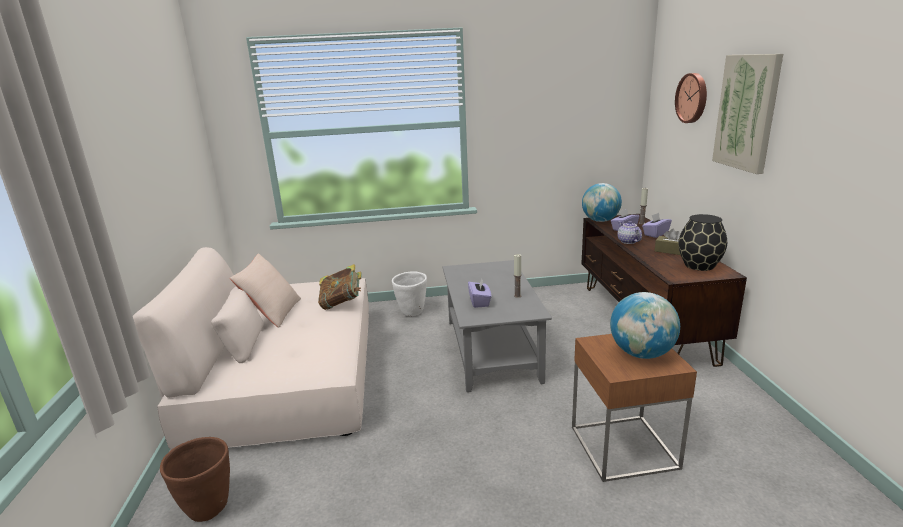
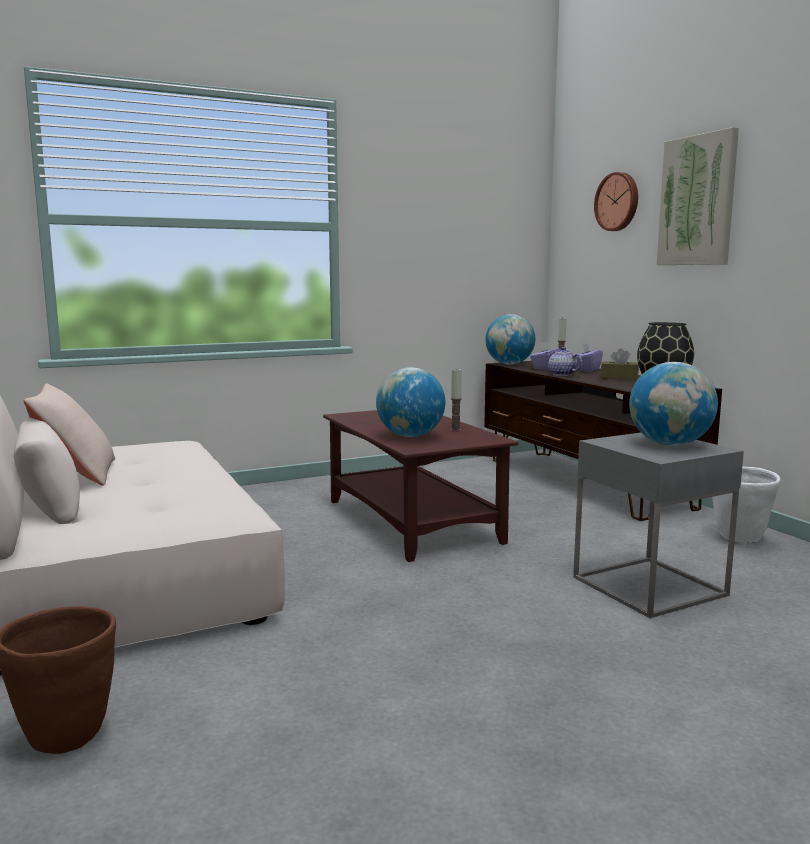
camera: 20 degrees left, 10 degrees down
(342, 303) = (191, 459): book -> none
(412, 312) = (267, 496): white planter -> white planter (739, 538)
(479, 302) = (410, 436): purple tissue box -> globe
(491, 349) = (410, 520): grey coffee table -> brown coffee table
(623, 447) = (648, 586): brown side table -> grey side table

